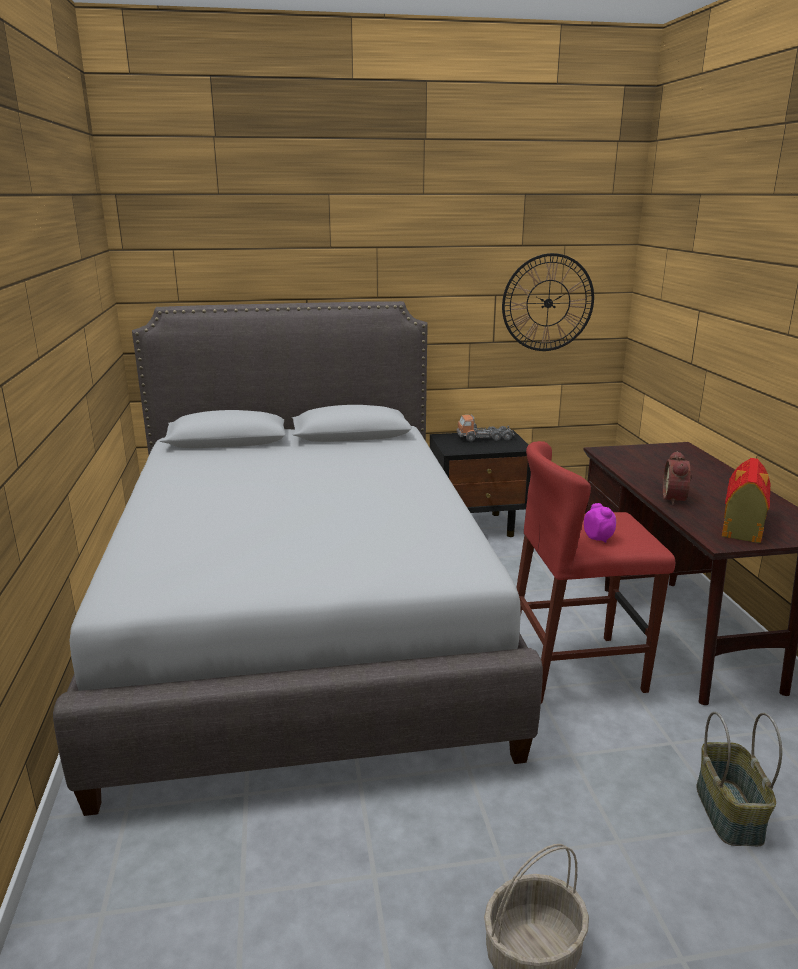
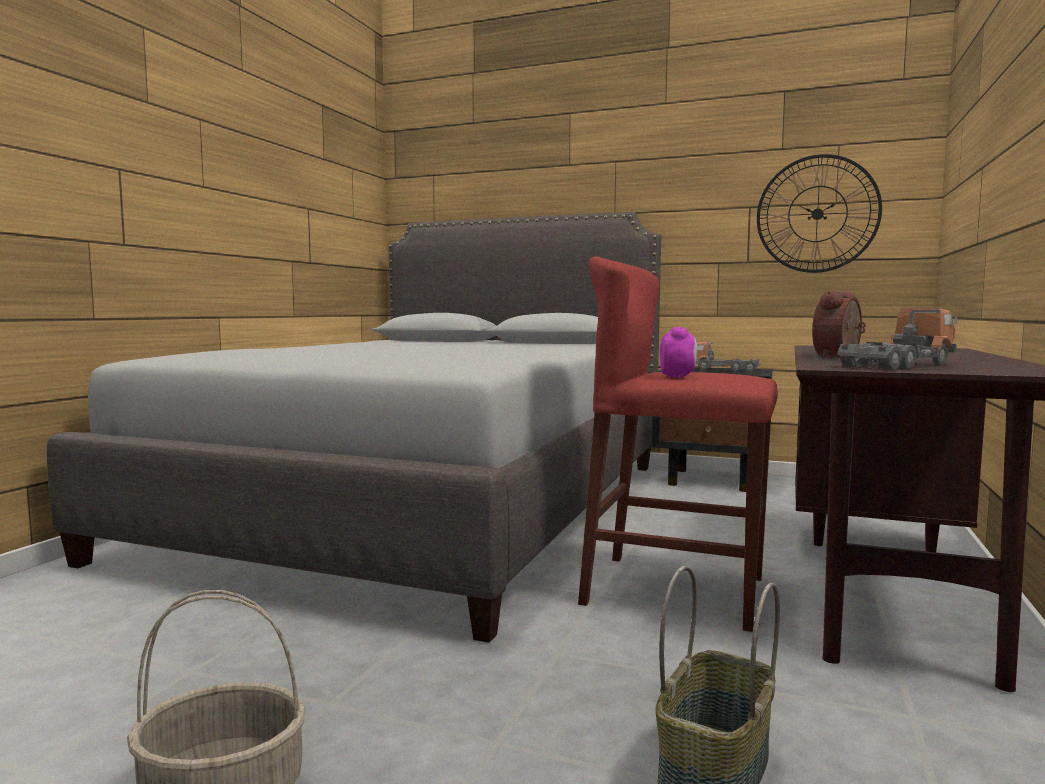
camera: 30 degrees right, 15 degrees down
(742, 527) = (897, 365): toy house -> toy truck

